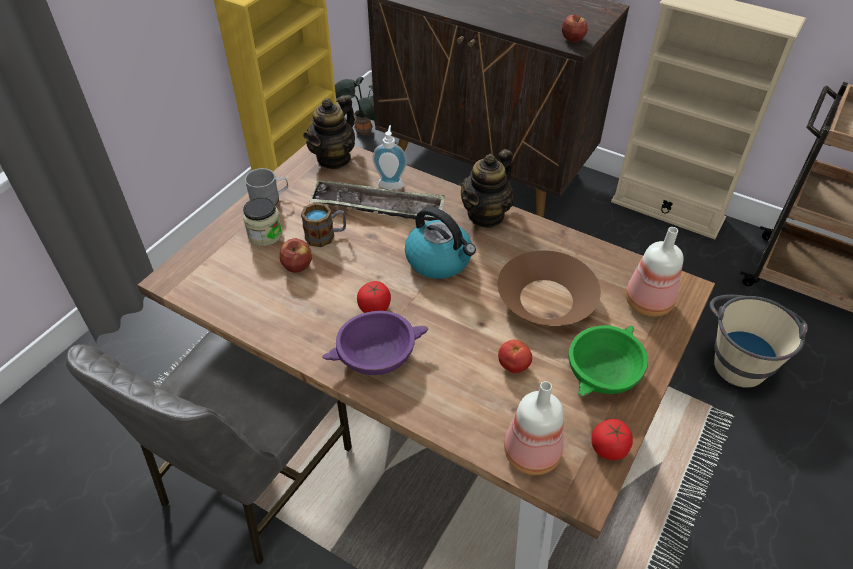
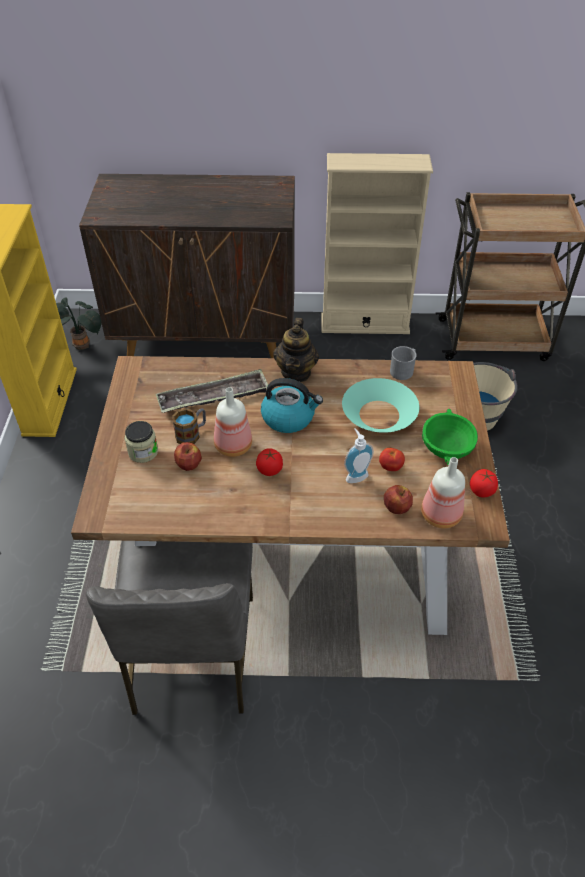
camera: 30 degrees left, 0 degrees up
(270, 199) = (123, 424): grey mug -> grey mug (403, 370)
(334, 158) = (148, 372): teapot -> none
(376, 356) = (297, 501): purple bowl -> none
(391, 183) = (209, 375): soap dispenser -> soap dispenser (355, 475)
(546, 299) = (379, 414): brown bowl -> turquoise bowl
(572, 39) = (273, 215): apple -> apple (396, 507)
(646, 302) = (441, 390): bottle -> bottle (232, 446)

